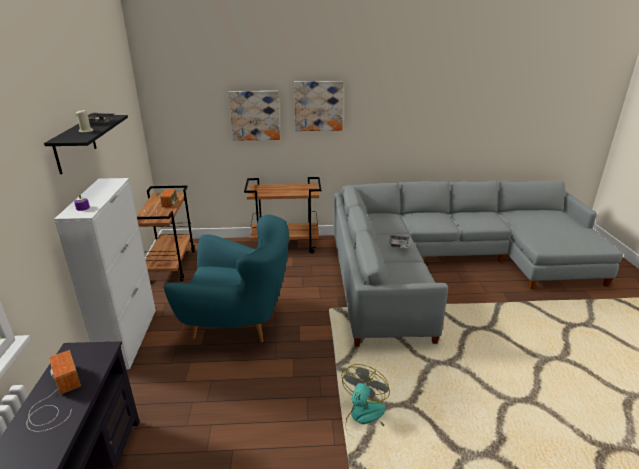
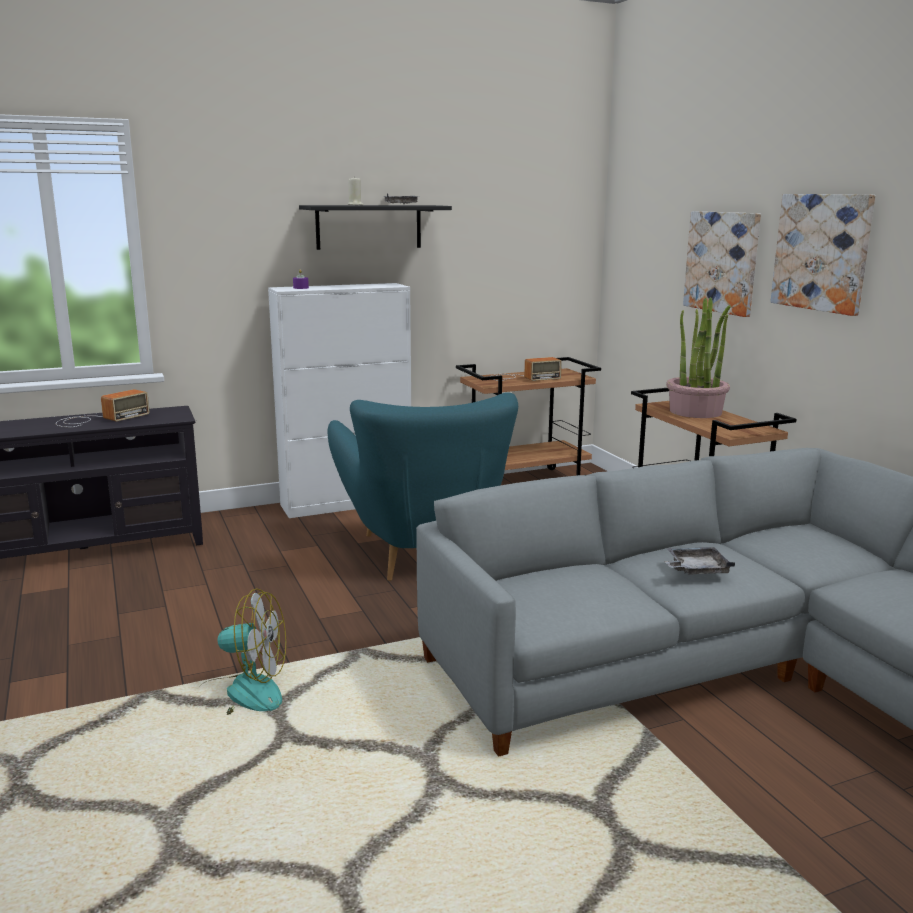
camera: 70 degrees right, 10 degrees down
(273, 189) = (695, 412): none -> potted plant

